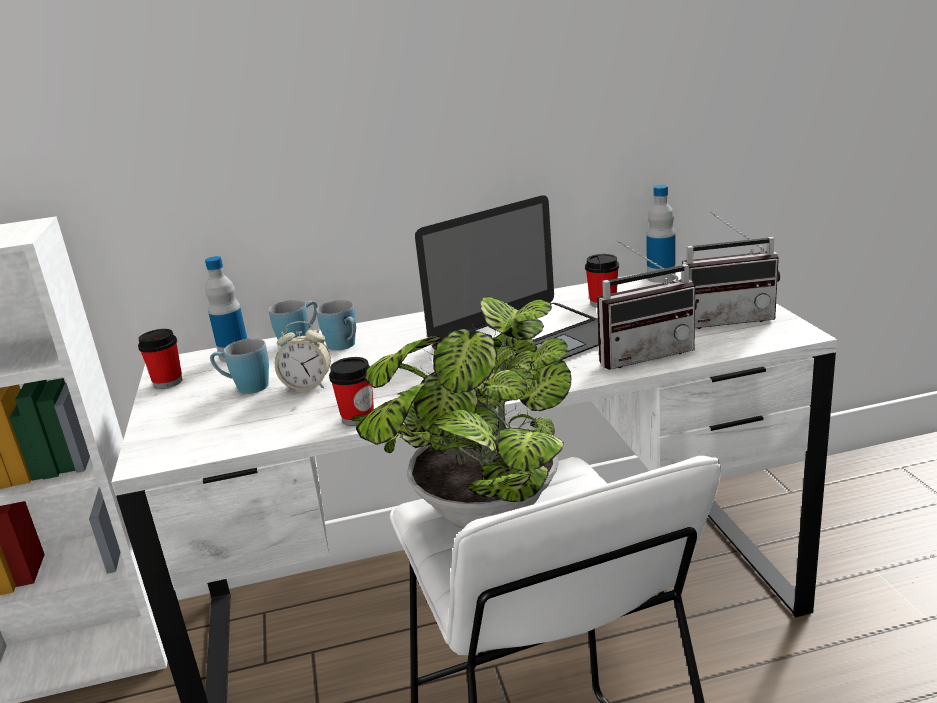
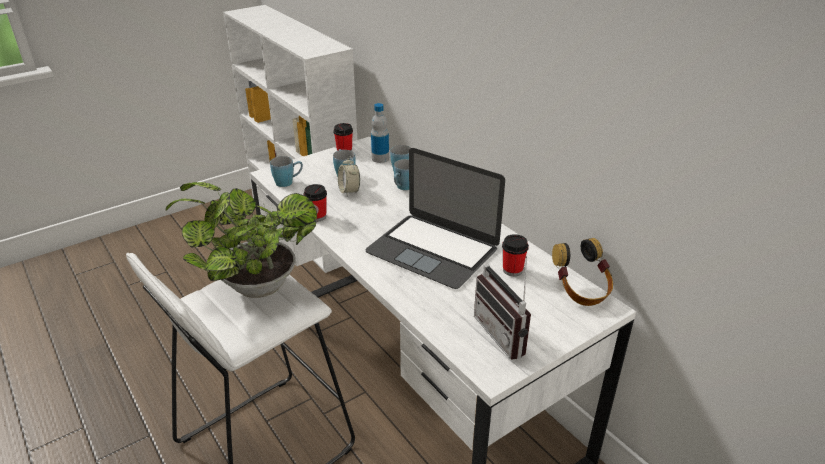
camera: 65 degrees right, 10 degrees up
(207, 439) = (288, 182): none -> blue mug
(642, 354) = (428, 301): radio -> none
(661, 277) = (581, 290): bottle -> headphones

